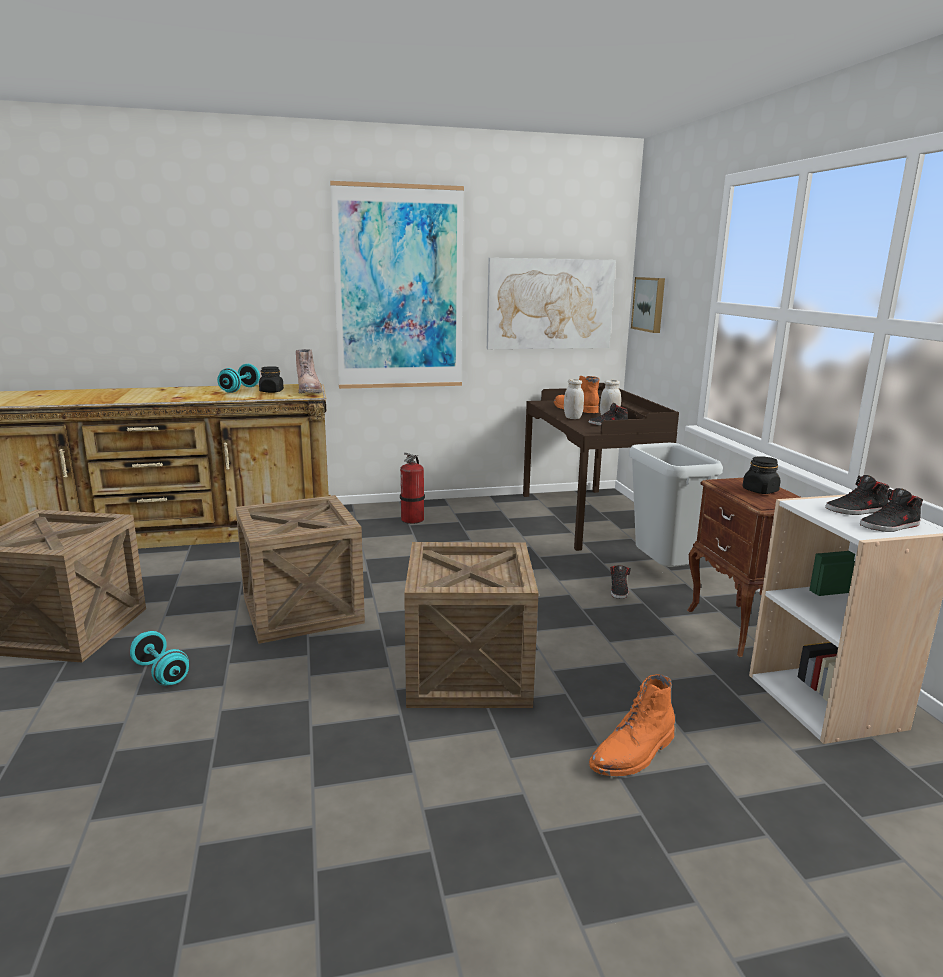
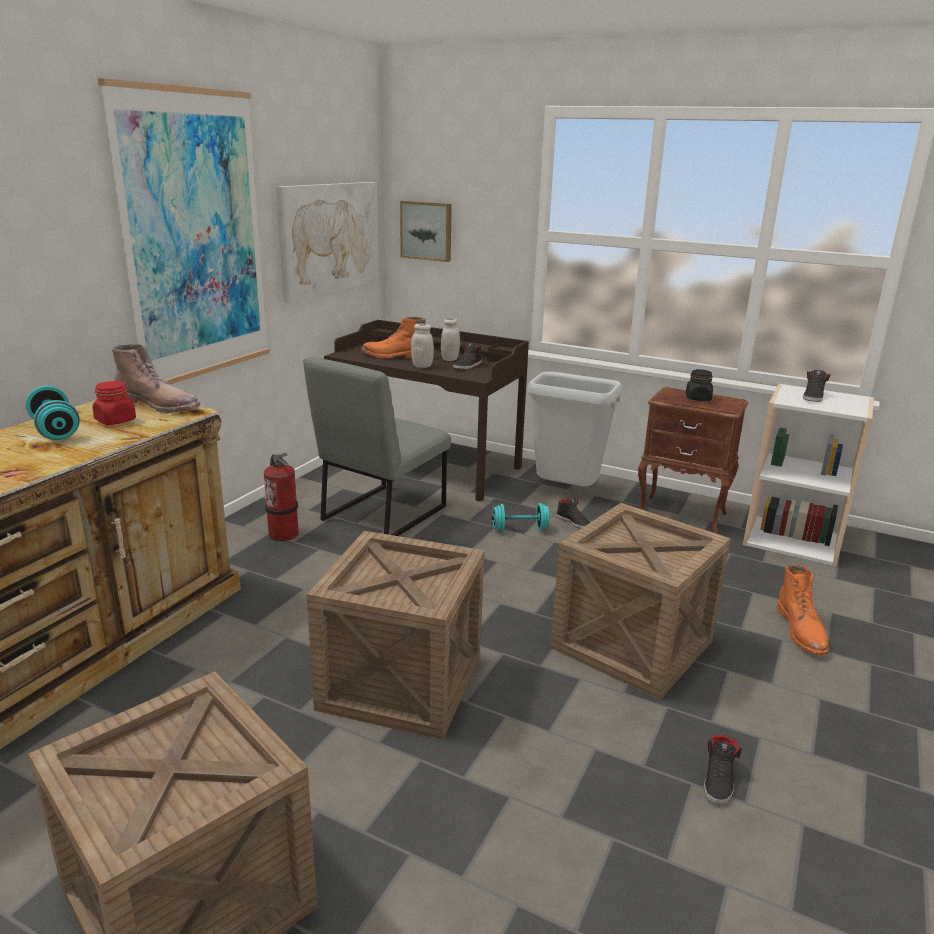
camera: 50 degrees left, 5 degrees up
(161, 673) = (429, 838): turquoise dumbbell -> turquoise dumbbell (520, 529)
(271, 391) = (116, 420): black jar -> red jar
(490, 531) = (381, 514): none -> grey chair
(890, 526) = (849, 403): black shoe -> black shoe (719, 780)

